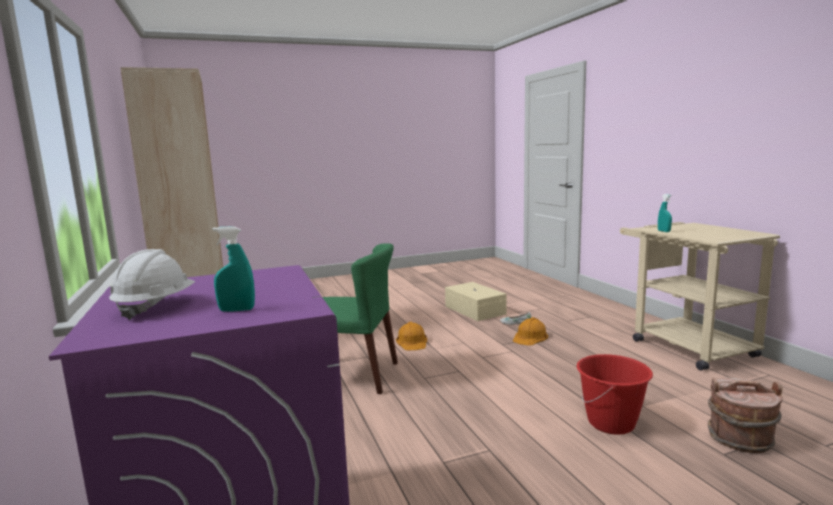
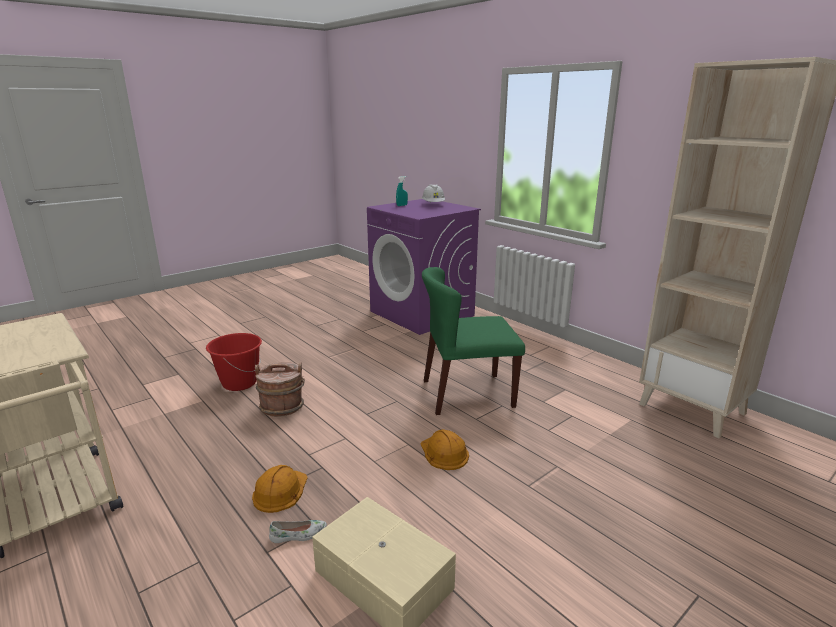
camera: 160 degrees right, 10 degrees up
(664, 231) = (66, 341): turquoise spray bottle -> none
(740, 439) = (155, 384): brown bucket -> brown bucket (282, 407)

